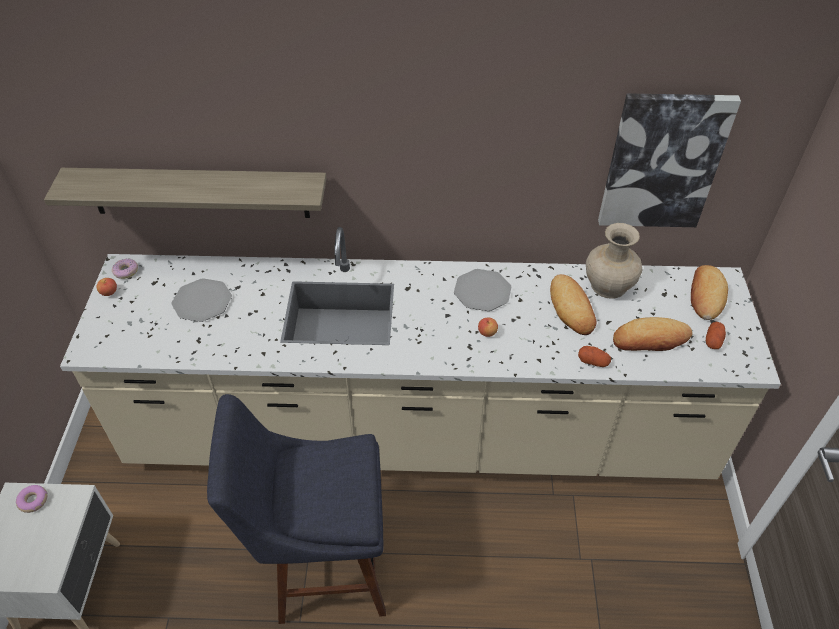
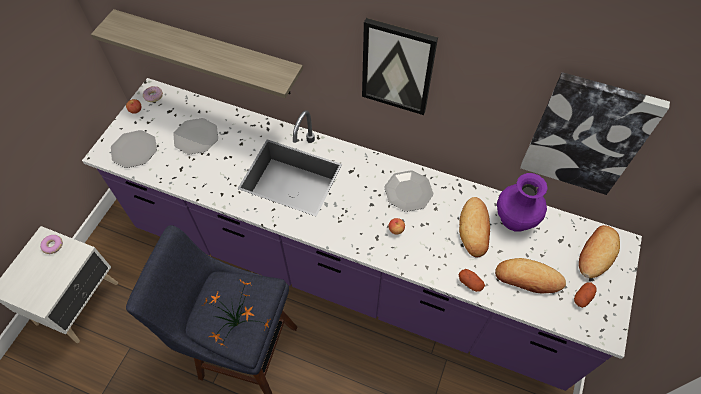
camera: 20 degrees right, 10 degrees up
(127, 335) = (134, 149): none -> plate
(341, 495) = (239, 323): none -> potted plant
(419, 434) = (350, 270): beige counter -> purple counter
(444, 140) = (397, 67): none -> picture
(608, 285) = (515, 217): beige vase -> purple vase

